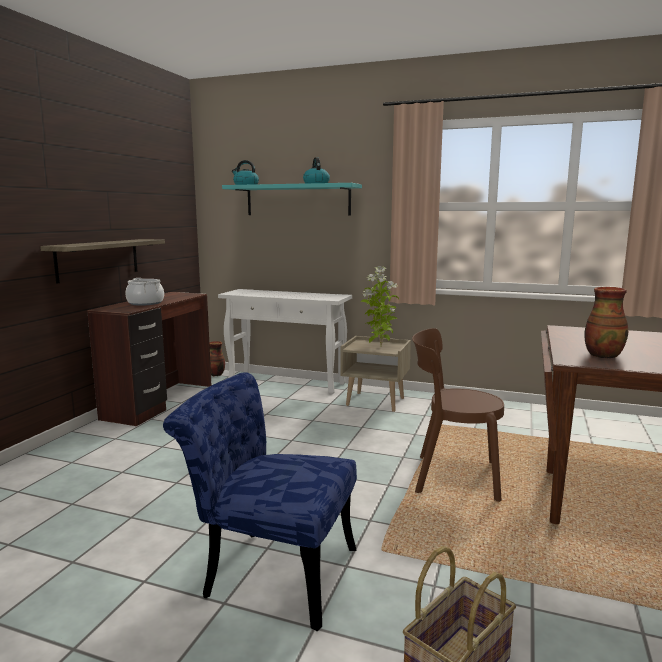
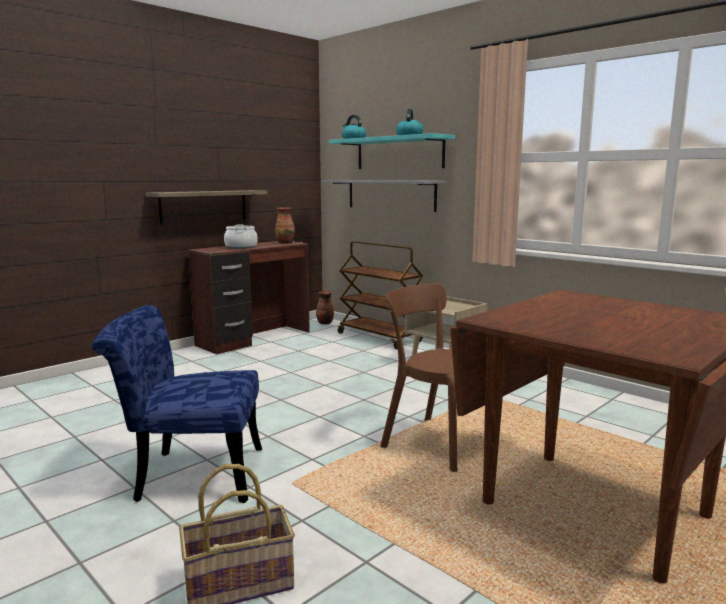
camera: 25 degrees right, 0 degrees up
(269, 571) = (189, 475): blue chair -> blue chair turned 45 degrees counterclockwise
(287, 383) = (379, 338): white console table -> brown cart
(288, 241) = (390, 194): none -> grey shelf
(379, 346) = (448, 306): potted plant -> none
(602, 355) = (535, 319): vase -> vase (285, 243)

